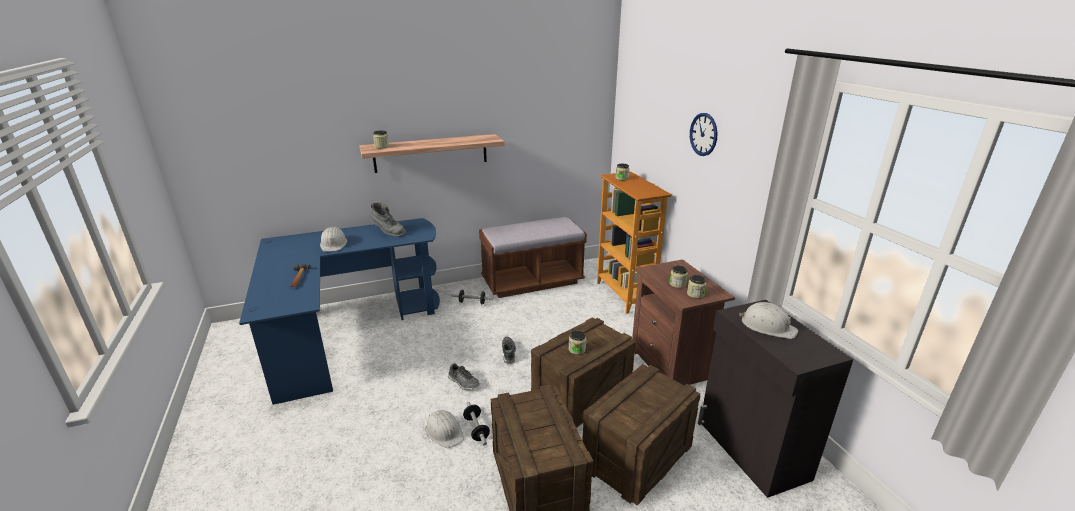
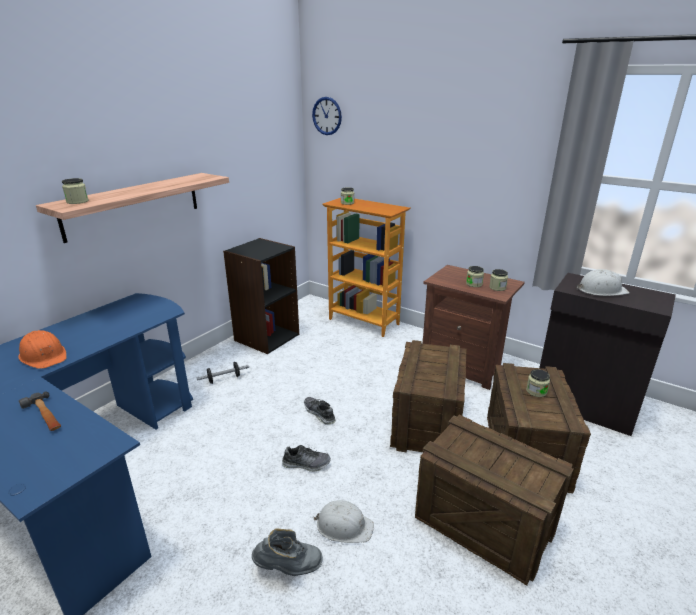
camera: 35 degrees left, 0 degrees up
(334, 244) = (44, 356): white hard hat -> orange hard hat
(388, 233) = (111, 321): grey boot -> grey boot (289, 569)
(476, 429) = (373, 504): dumbbell -> none
(532, 281) = (266, 337): brown bench -> black bookcase
(577, 349) = (432, 374): jar -> jar (536, 391)
(703, 134) = (445, 140): wall clock -> wall clock (327, 116)

